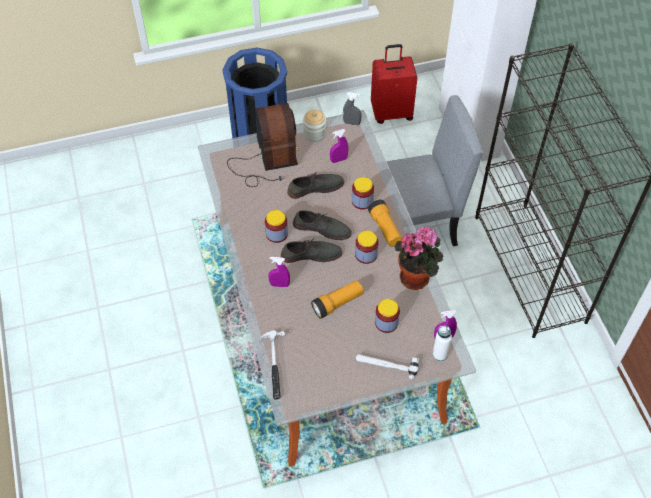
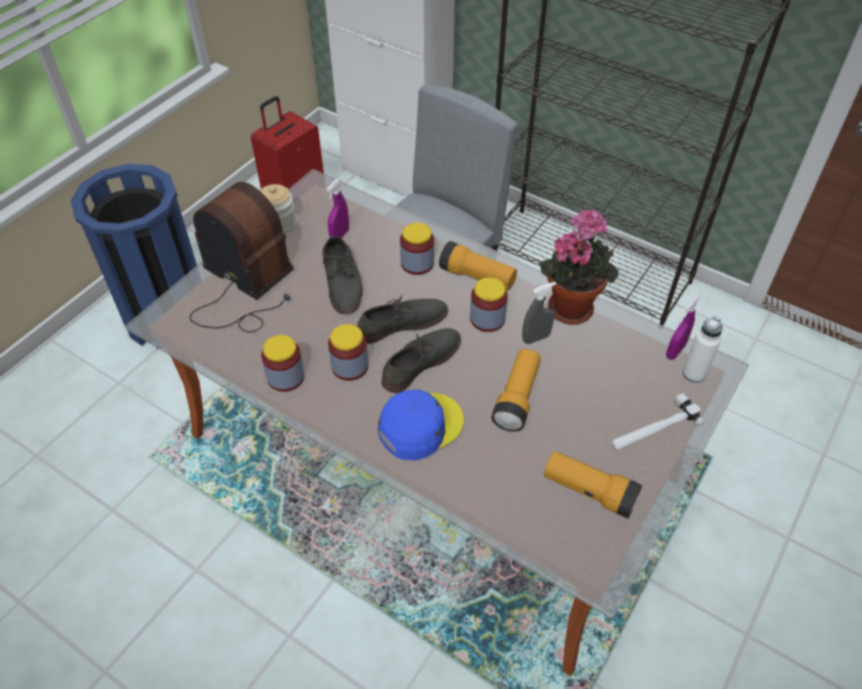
camera: 40 degrees left, 5 degrees down
(274, 365) = (524, 537): hammer -> none
(279, 284) = (419, 426): purple spray bottle -> blue cap
(315, 187) = (343, 282): grey shoe -> grey shoe turned 135 degrees clockwise
(323, 368) = (589, 491): none -> flashlight
(351, 123) = (313, 189): grey spray bottle -> grey spray bottle (536, 338)
(386, 322) = (597, 380): jar -> jar (286, 377)

